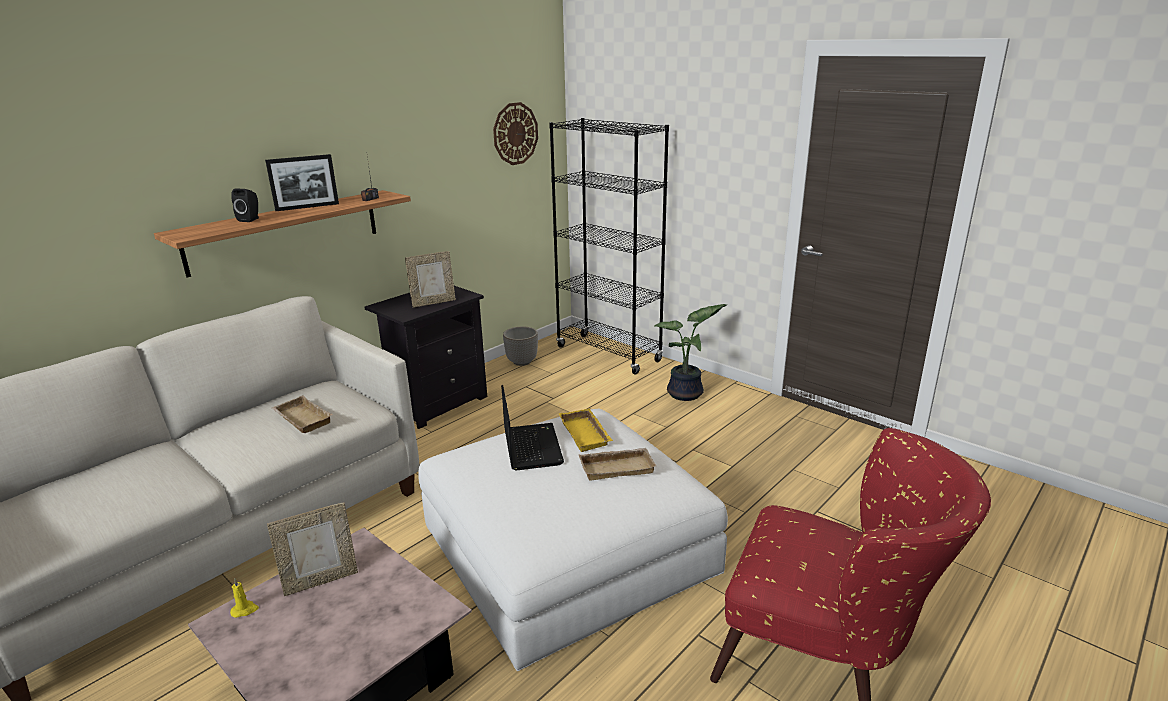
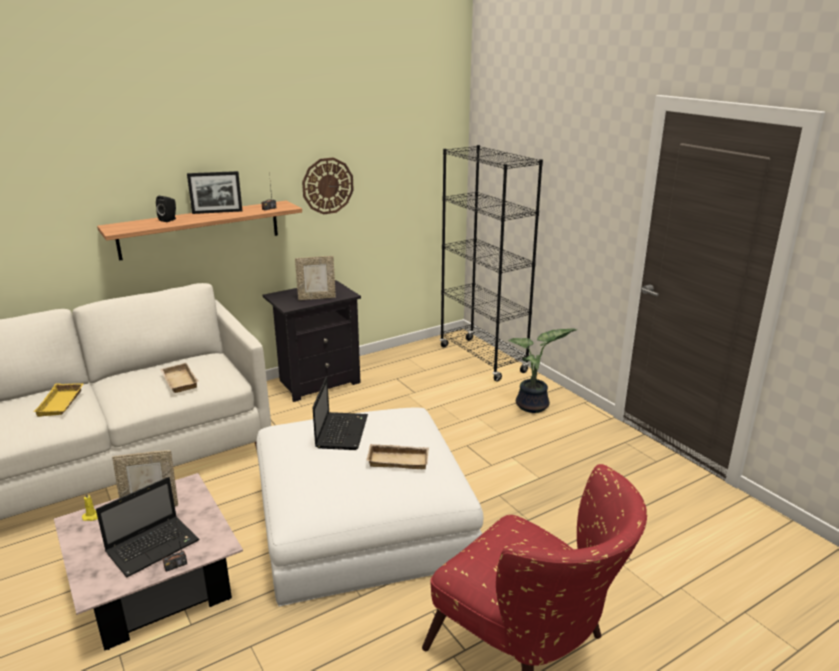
camera: 15 degrees right, 0 degrees up
(352, 630) = (154, 546): none -> laptop
(394, 649) = (175, 565): none -> radio
(515, 133) = (415, 156): wall clock -> wall clock (327, 186)
(521, 362) = (403, 356): planter -> none
(587, 434) = (391, 428): yellow tray -> yellow tray (62, 403)

